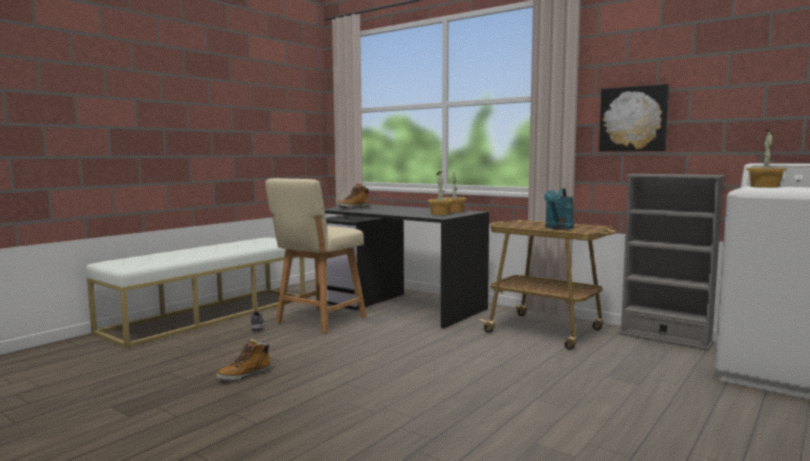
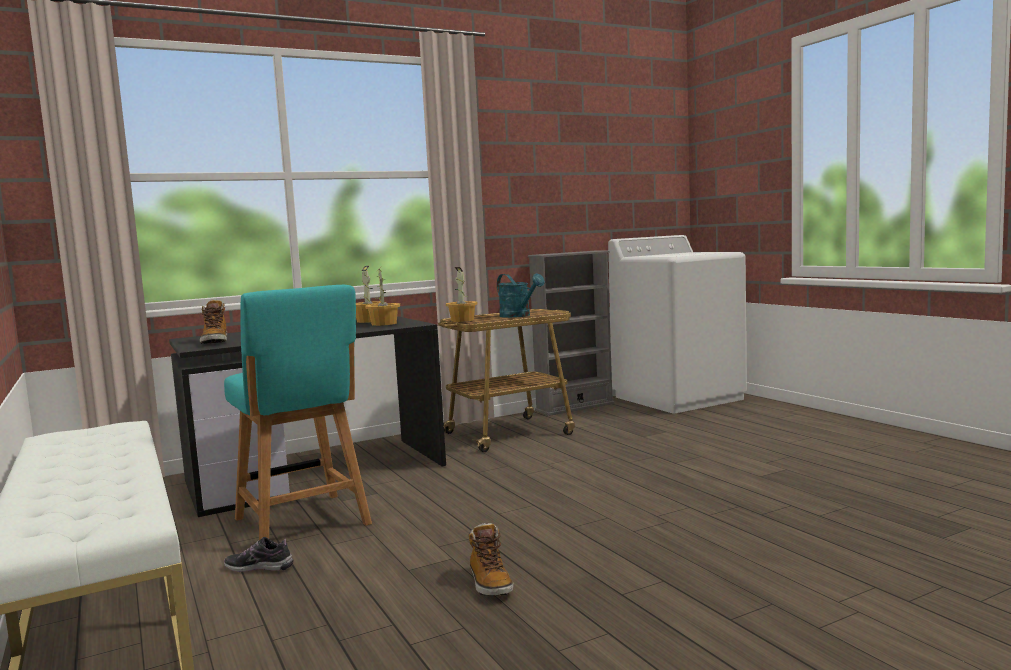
camera: 65 degrees left, 0 degrees up
(318, 321) = (304, 523): beige chair -> turquoise chair
(633, 119) = (520, 200): picture -> none
(764, 186) = (646, 256): potted plant -> potted plant (462, 320)

